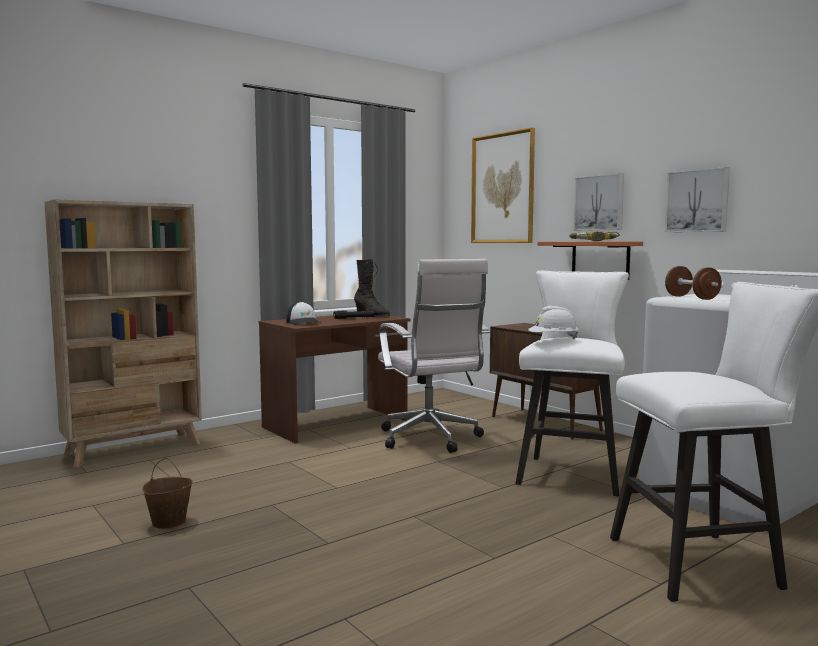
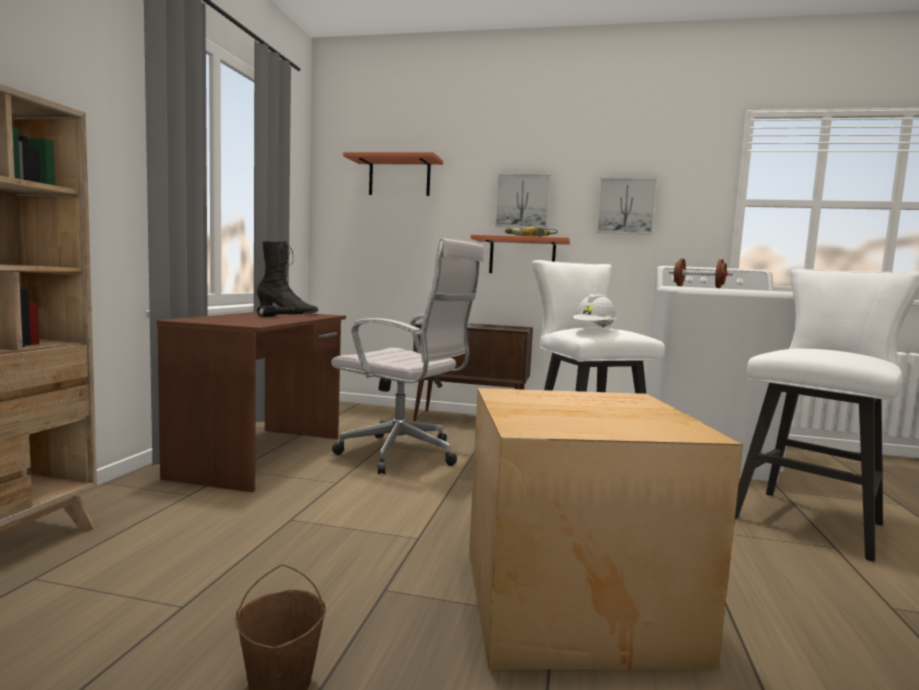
camera: 40 degrees left, 0 degrees up
(304, 322) = (239, 321): cap -> none
(356, 539) = (569, 600): none -> cardboard box
(502, 188) = (399, 177): picture -> shelf

